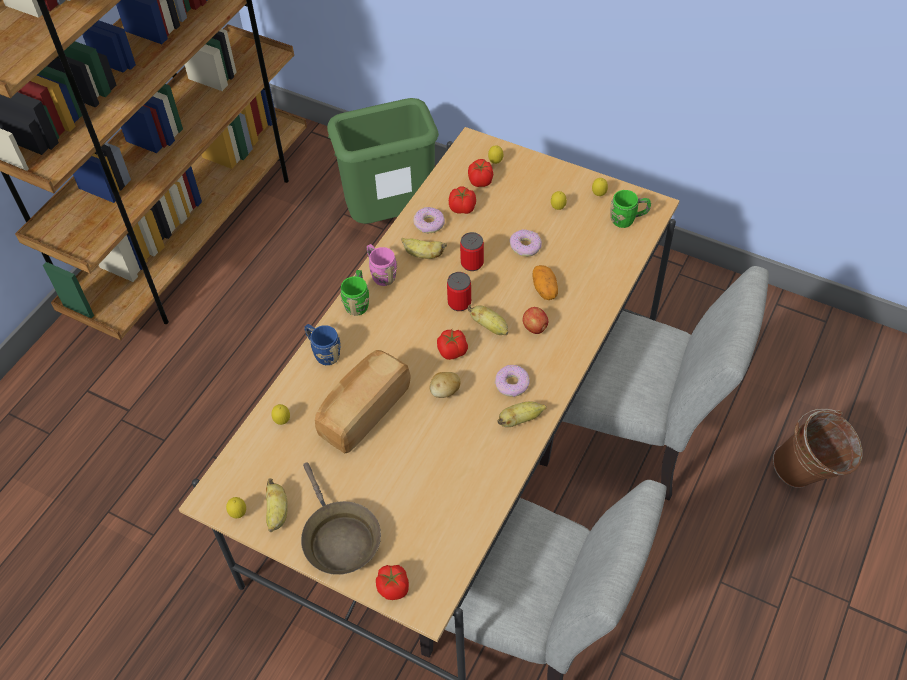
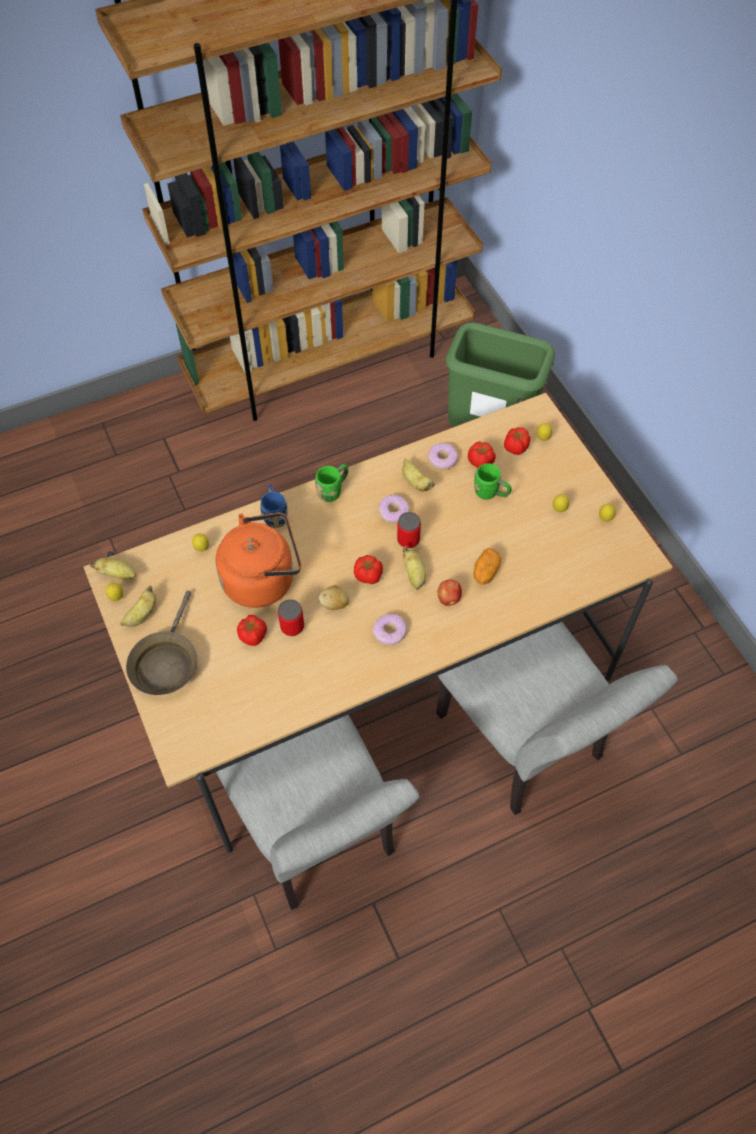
camera: 35 degrees right, 5 degrees up
(363, 411) = (263, 579): bread -> orange kettle
(381, 274) = (370, 478): pink mug -> none
(393, 587) = (170, 726): tomato -> tomato (253, 635)
(472, 263) = (447, 513): can -> can (292, 626)
(520, 420) = (370, 664): banana -> banana (117, 574)
(525, 246) = (502, 526): donut -> donut (394, 512)
(628, 219) = (610, 556): green mug -> green mug (490, 493)
(808, 476) = (653, 880): brown bucket -> none

